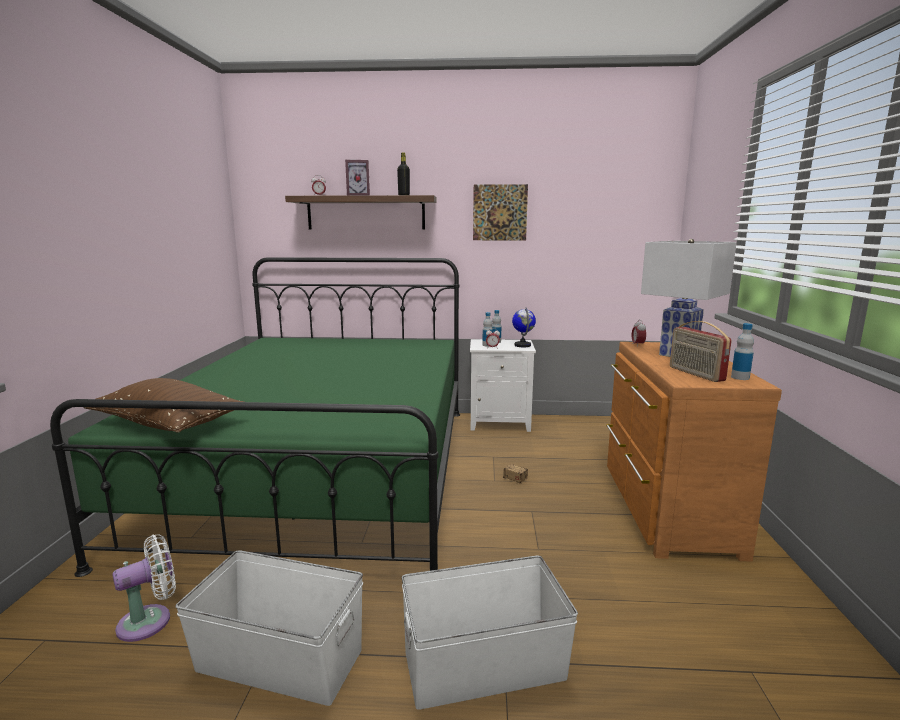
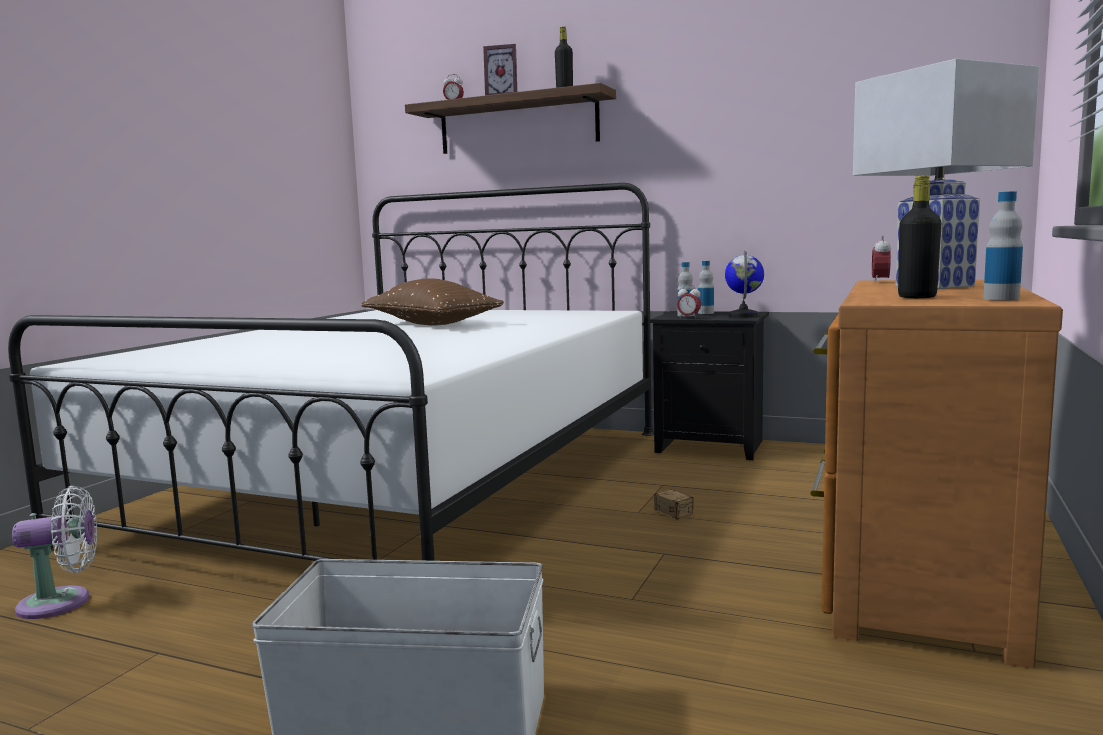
camera: 20 degrees right, 5 degrees down
(168, 425) = (142, 363): brown pillow -> brown pillow (431, 324)
(279, 659) = (161, 663): white storage box -> none
(323, 470) = (401, 480): green bed -> white bed
(500, 212) = (713, 105): picture -> none
(500, 422) = (713, 446): white nightstand -> black nightstand
(695, 374) = (917, 297): radio -> black bottle

